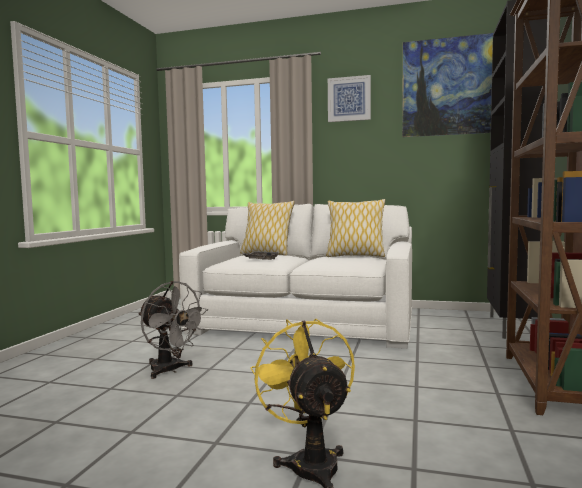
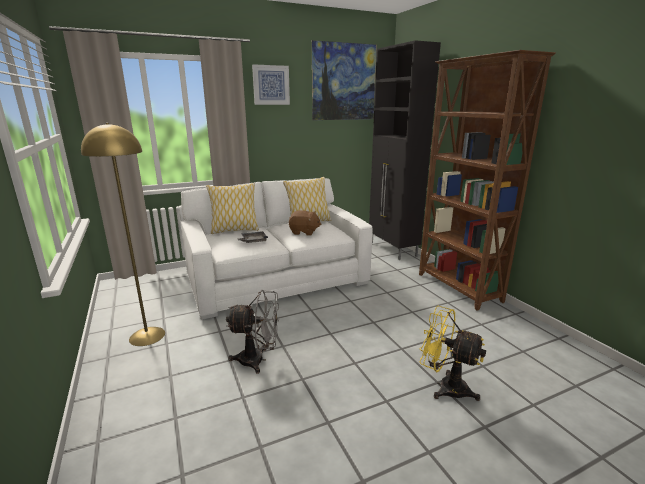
camera: 40 degrees left, 15 degrees up
(130, 333) = (147, 336): none -> yellow floor lamp
(329, 260) = (304, 232): none -> brown plush toy

